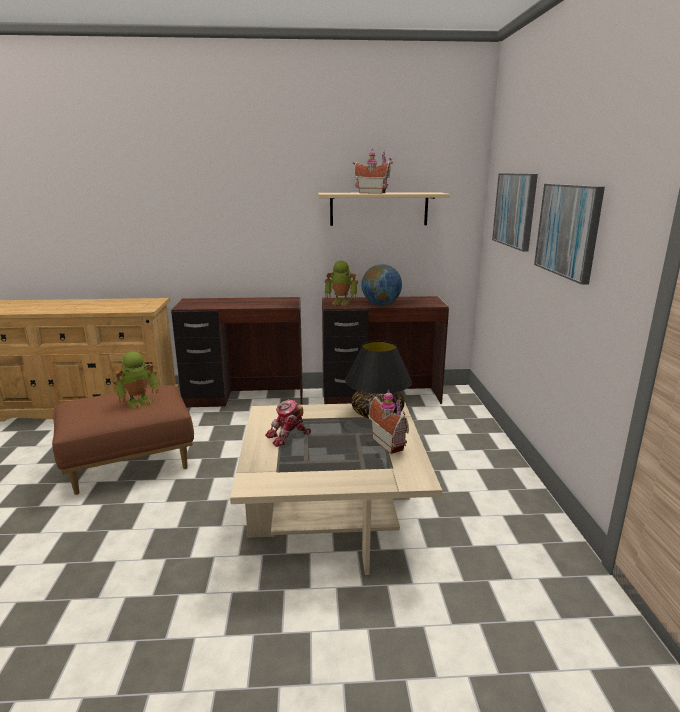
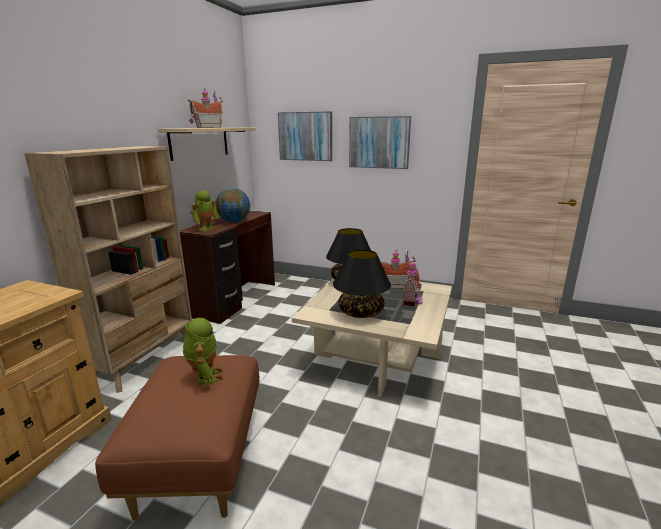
camera: 65 degrees left, 0 degrees up
(245, 398) = (145, 358): brown desk -> beige bookcase
(288, 437) = (361, 312): toy robot -> black table lamp
(350, 464) = (413, 300): none -> toy house

